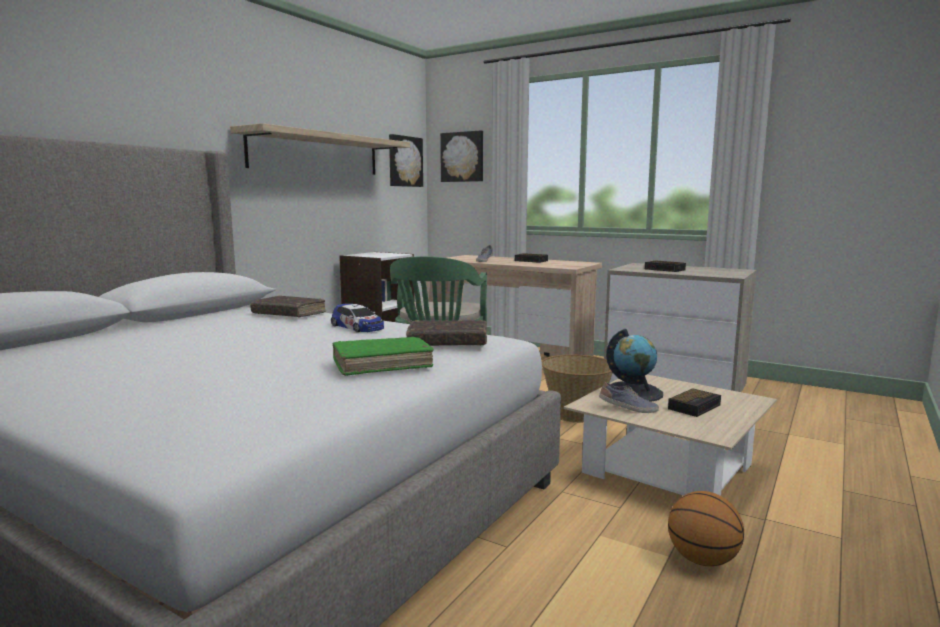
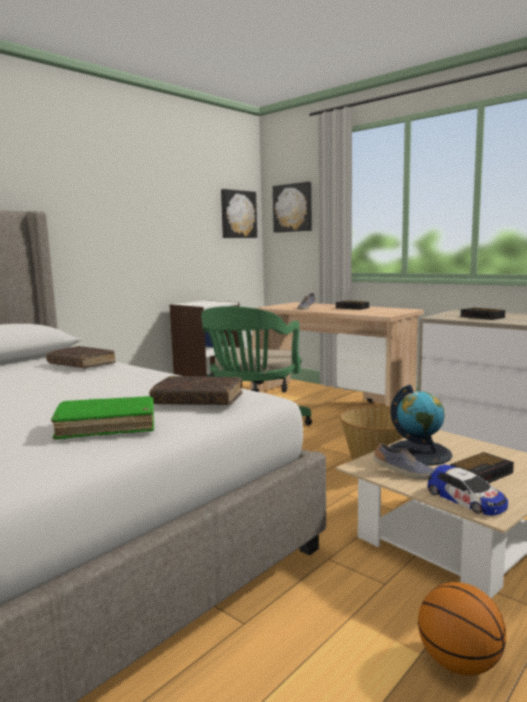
camera: 10 degrees right, 0 degrees up
(316, 154) = (145, 210): shelf -> none
(357, 327) = (129, 380): toy car -> toy car (466, 499)

